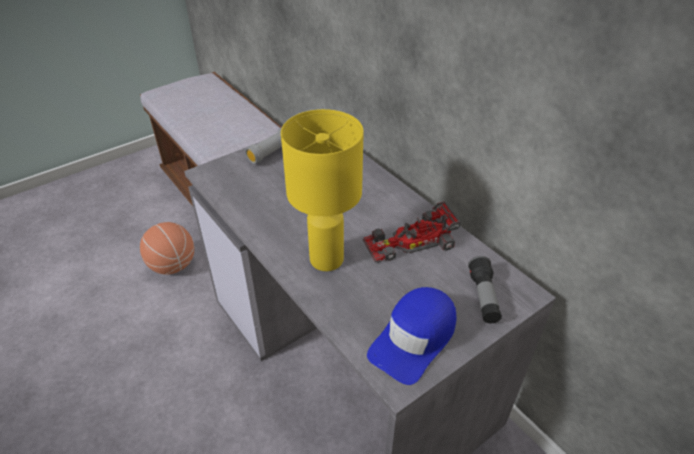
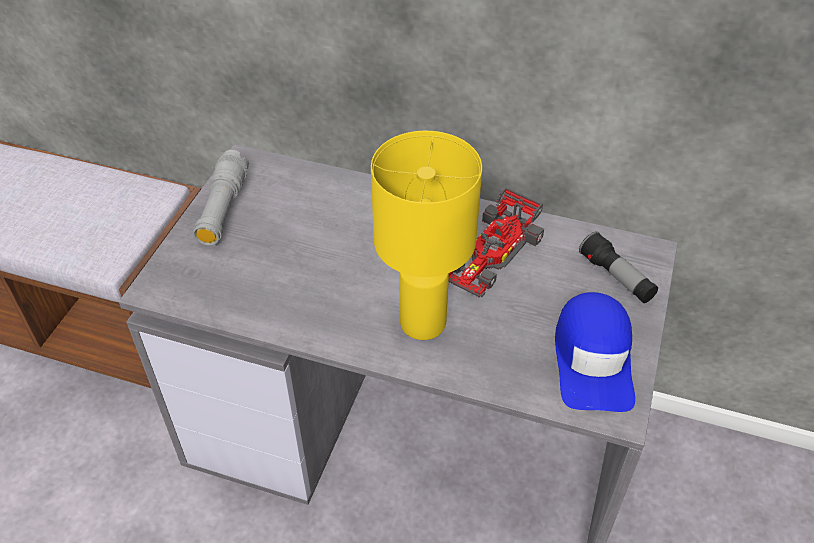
camera: 35 degrees left, 5 degrees up
(172, 265) = (69, 453): basketball -> none

